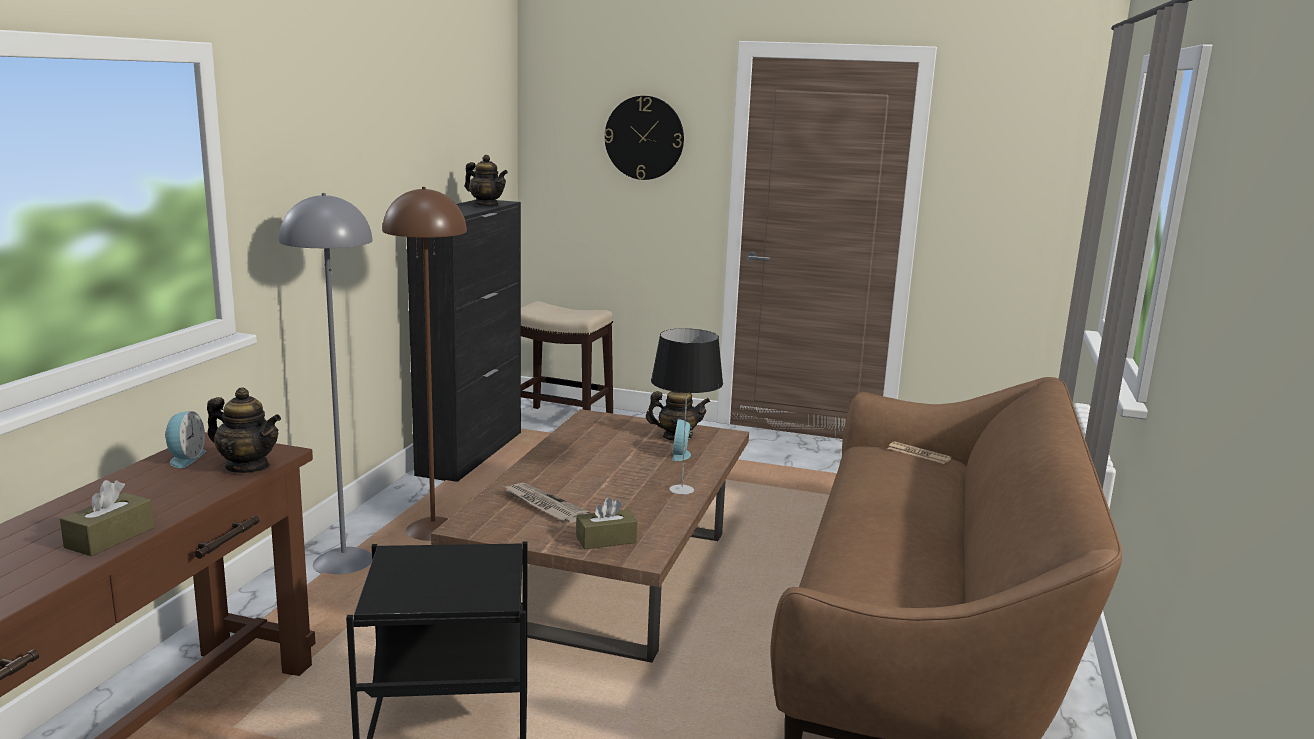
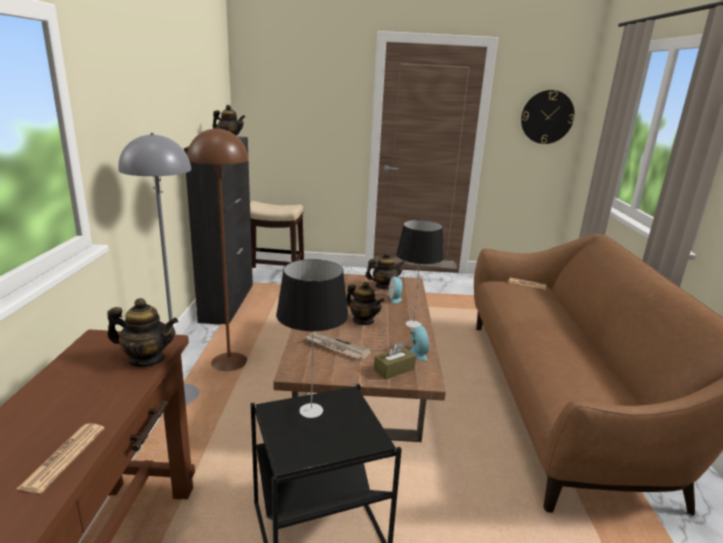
camera: 15 degrees left, 5 degrees up
(110, 538) = (64, 457): brown tissue box -> newspaper
(185, 458) = (87, 358): alarm clock -> alarm clock (417, 353)
(441, 560) = (311, 410): none -> table lamp
(608, 478) = (363, 321): none -> teapot
(644, 138) = (316, 94): wall clock -> wall clock (547, 117)

